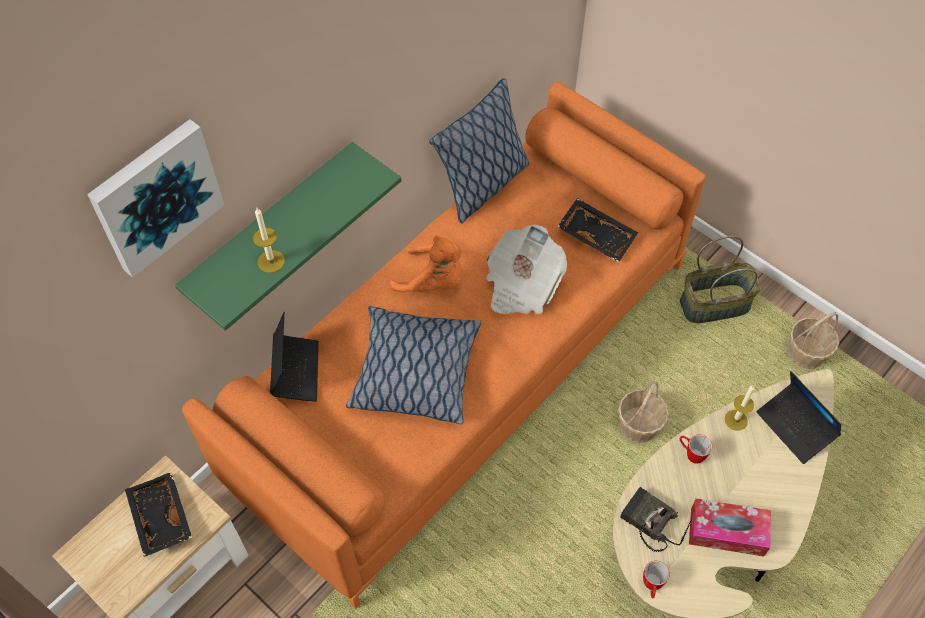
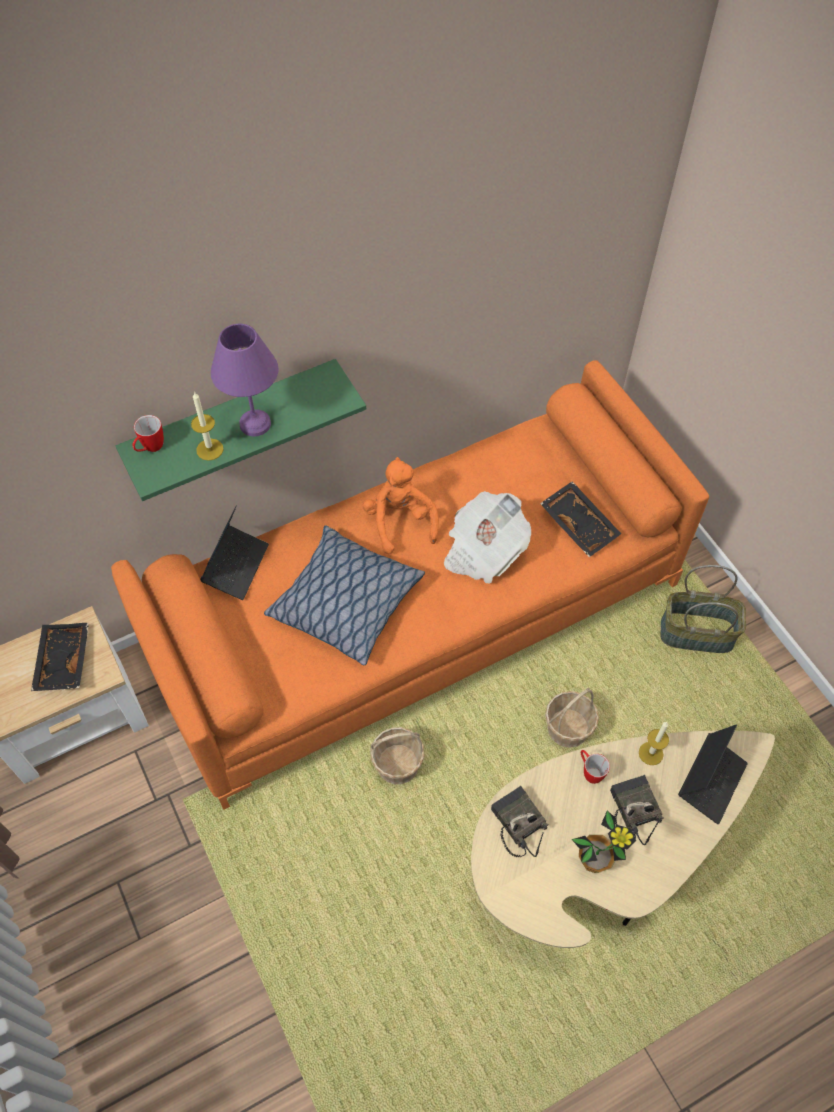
camera: 20 degrees right, 0 degrees up
(155, 196) = (98, 353): picture -> none
(304, 225) = (255, 425): none -> purple table lamp
(433, 281) = (400, 521): orange plush toy -> orange plush toy turned 150 degrees counterclockwise
(482, 186) = (487, 443): pillow -> none
(651, 587) = (493, 888): mug -> mug (150, 449)
(727, 531) = (593, 861): tissue box -> potted plant
(740, 475) = (632, 810): none -> radio
(795, 427) = (711, 781): laptop -> laptop turned 135 degrees counterclockwise
(806, 353) = (774, 713): basket -> basket (398, 765)

